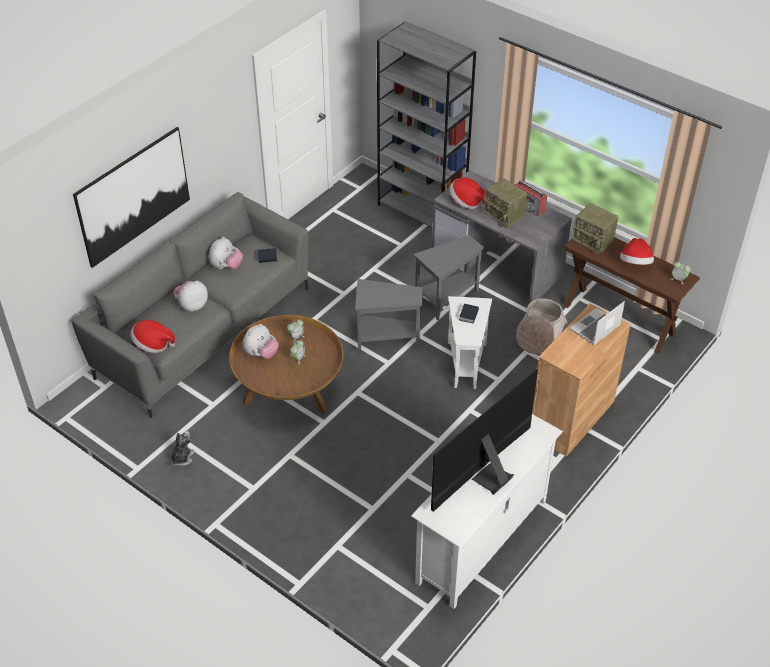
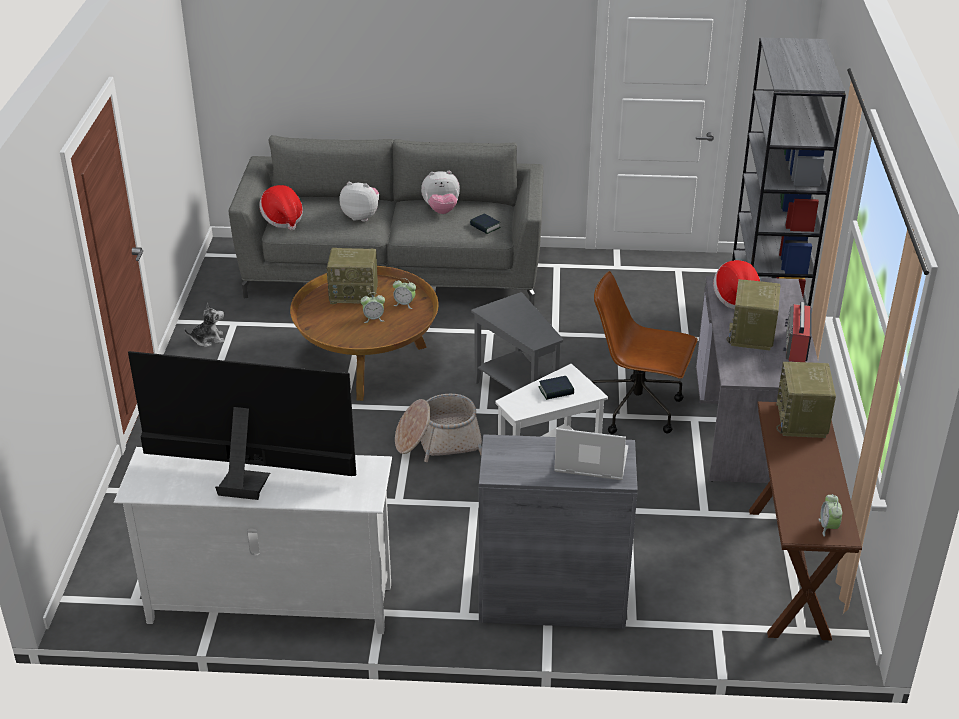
camera: 55 degrees right, 10 degrees down
(133, 196) = (371, 62): picture -> none
(261, 354) = (355, 294): plush toy -> radio
(446, 299) = (638, 408): grey side table -> brown office chair
(539, 334) = (670, 509): basket -> basket (438, 441)
(571, 418) = (552, 599): brown cabinet -> grey cabinet
(635, 263) = (806, 474): hat -> none

